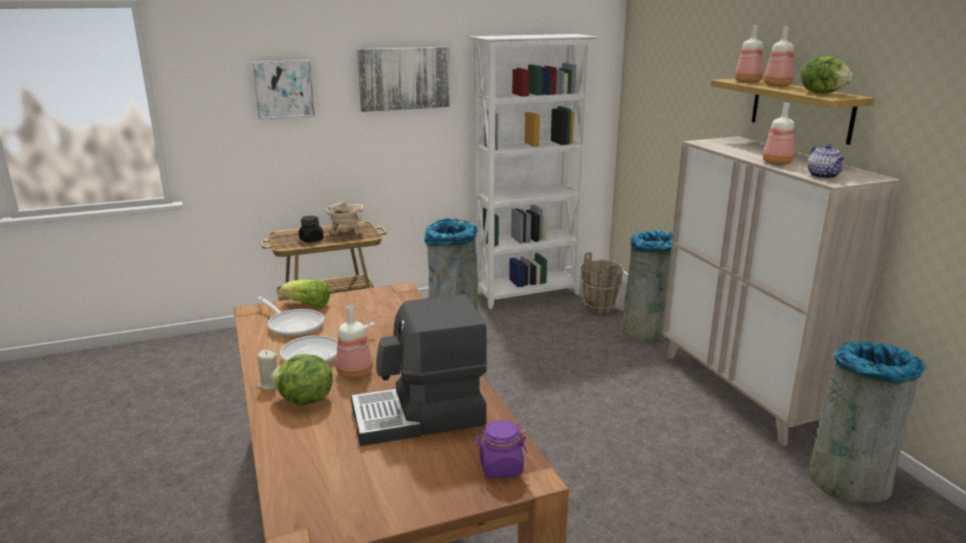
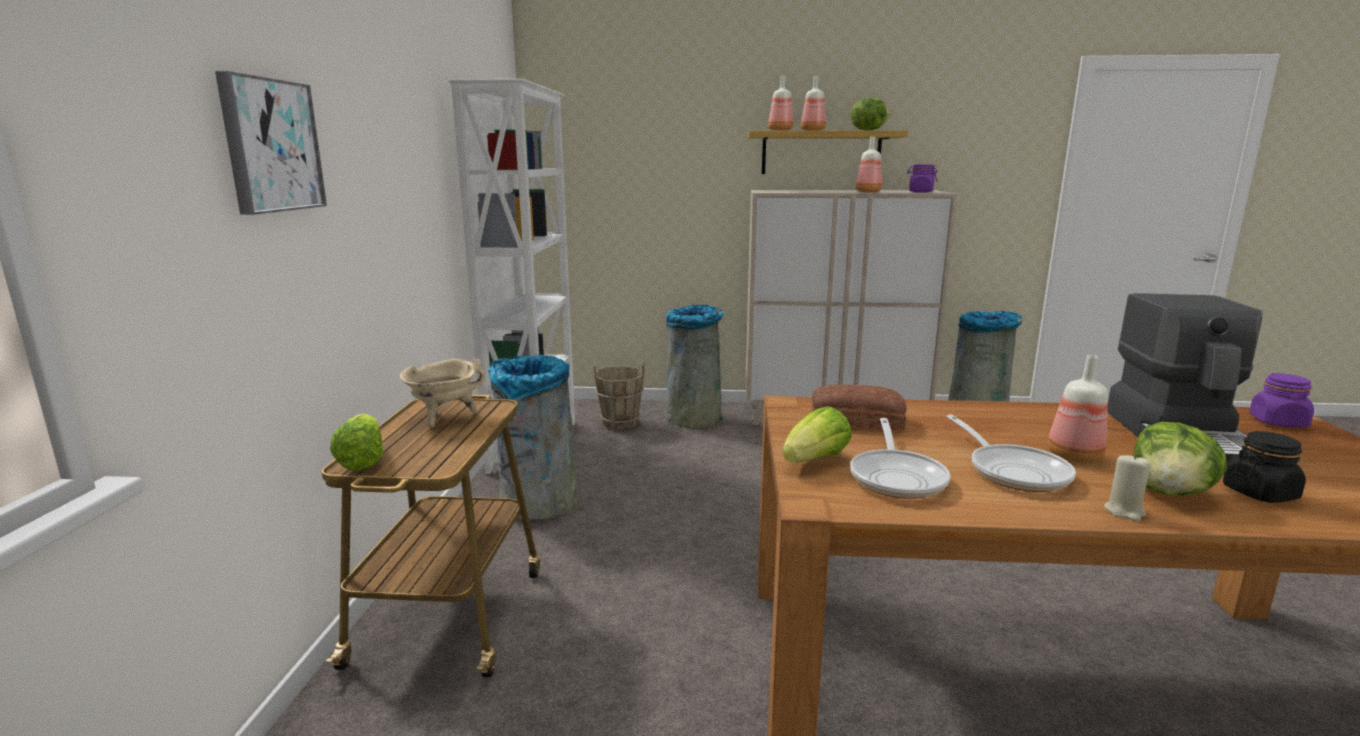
camera: 65 degrees left, 5 degrees down
(285, 234) = (362, 460): none -> lettuce
(293, 326) = (897, 477): frying pan -> frying pan turned 120 degrees clockwise
(311, 240) = (436, 444): black jar -> black jar (1259, 493)
(382, 308) = (855, 419): none -> bread
(404, 78) = (398, 140): picture -> none
(824, 176) = (920, 192): teapot -> purple jar

